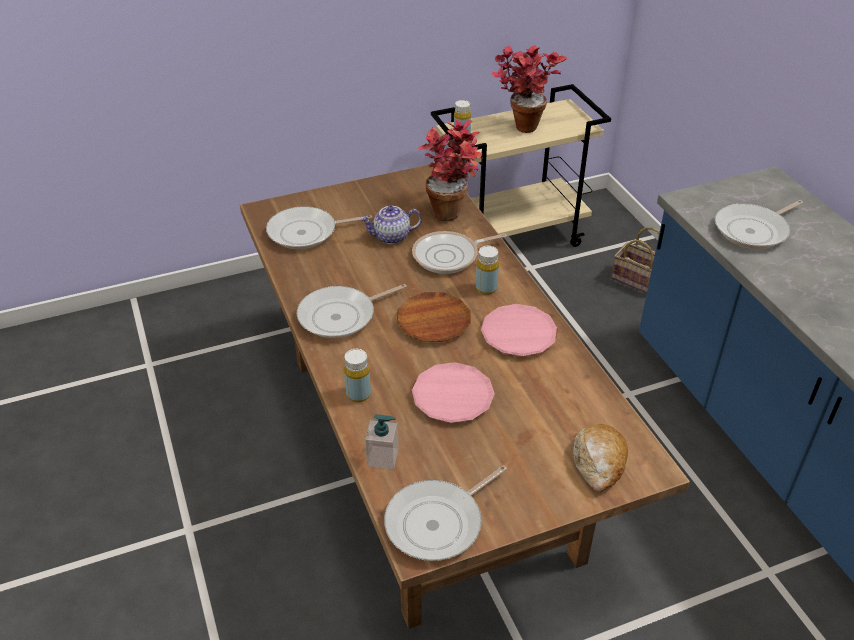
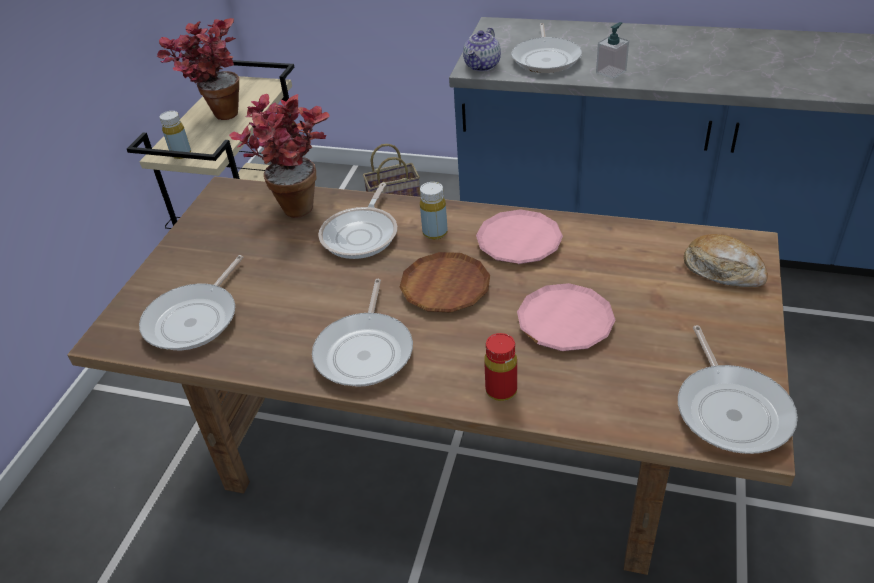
camera: 50 degrees left, 0 degrees up
(358, 394) = (501, 390): yellow bottle -> red bottle
(383, 457) = (611, 412): soap dispenser -> soap dispenser (611, 72)
(391, 237) = (284, 260): teapot -> teapot (482, 66)

